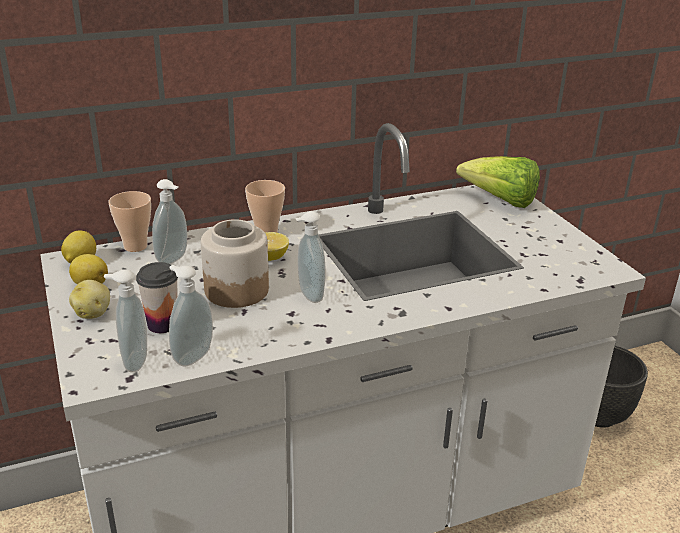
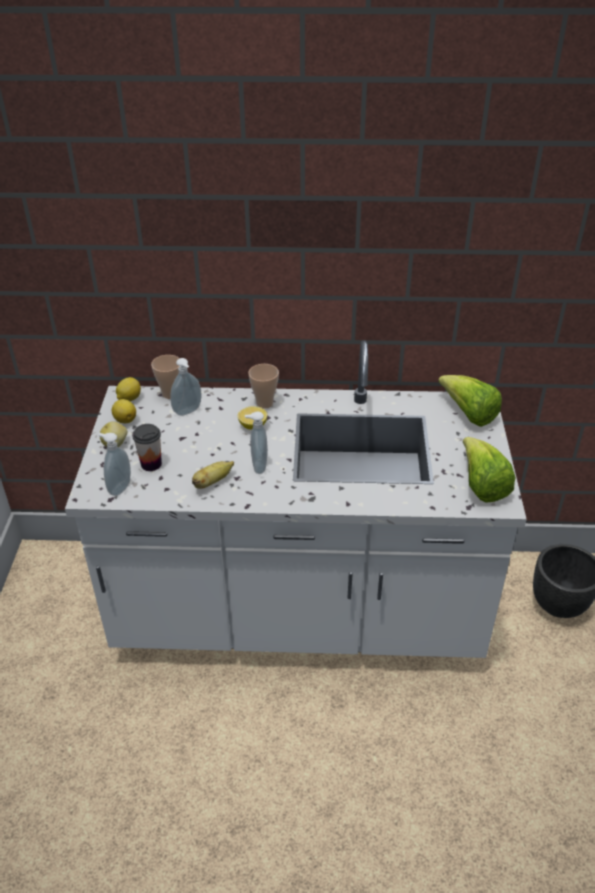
camera: 25 degrees right, 10 degrees up
(191, 356) = (154, 493): soap dispenser -> none
(236, 290) = (213, 449): jar -> none
(262, 325) = (212, 482): none -> banana
(574, 258) = (482, 485): none -> lettuce

